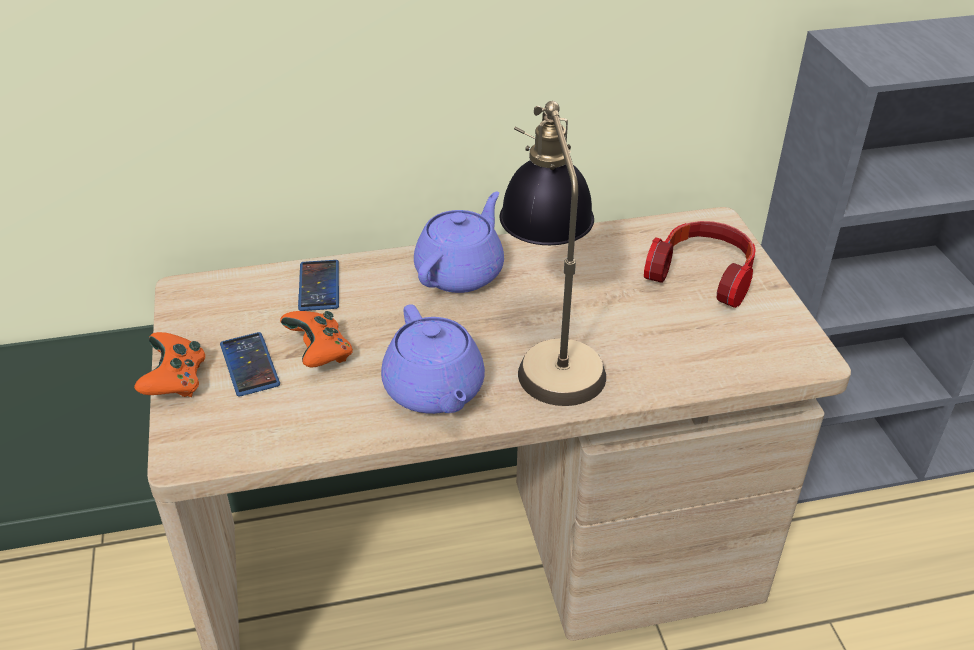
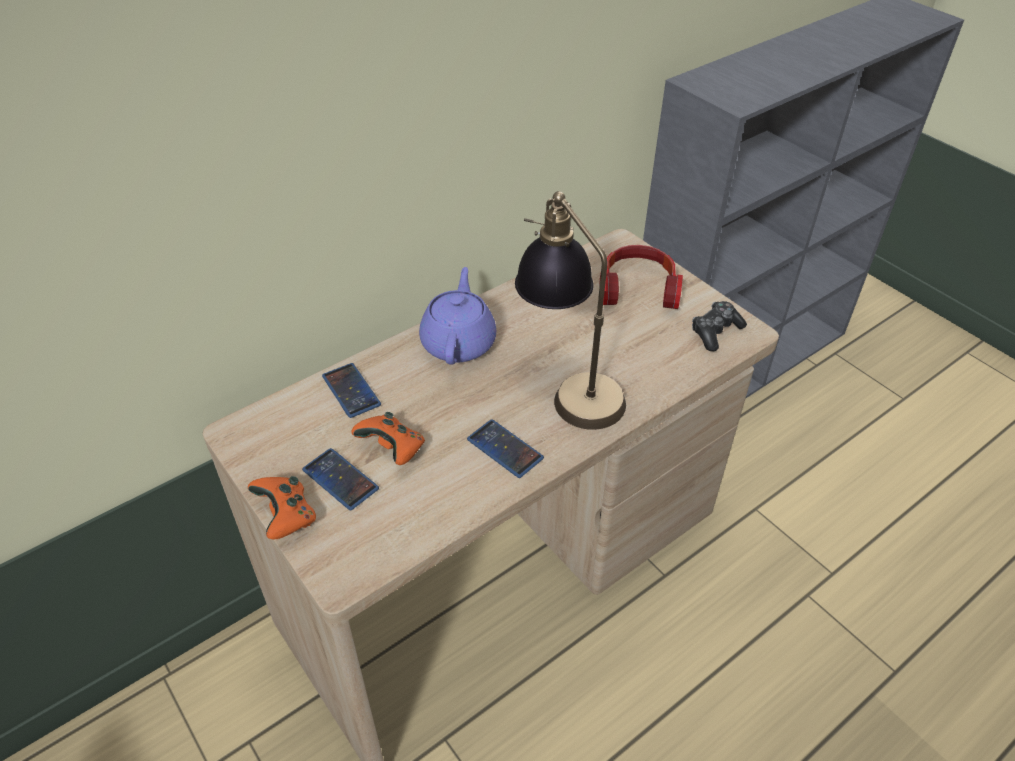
camera: 25 degrees left, 5 degrees up
(434, 391) = (505, 449): purple teapot -> phone
(768, 346) = (715, 332): none -> game controller

